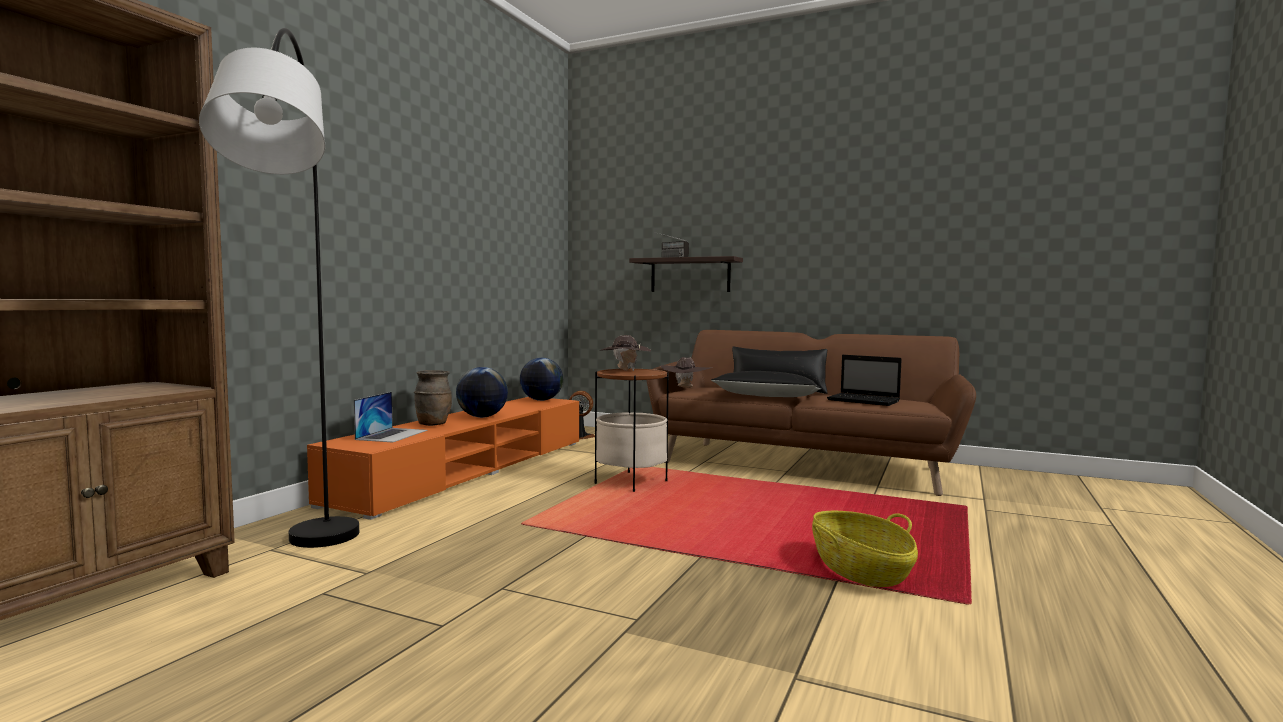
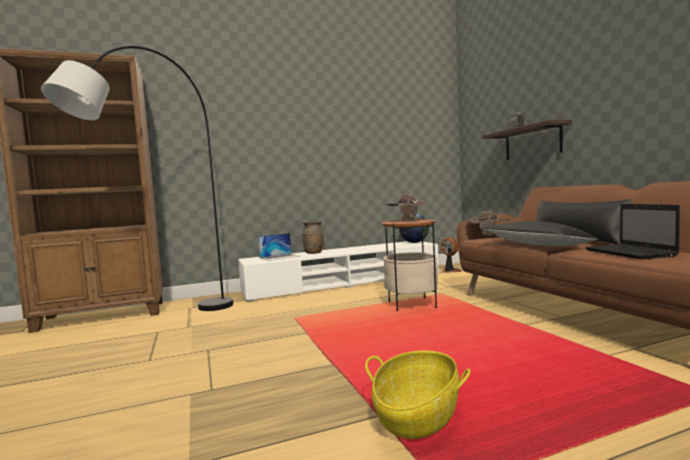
camera: 45 degrees right, 0 degrees up
(470, 470) = (343, 283): orange tv stand -> white tv stand
(482, 417) = (349, 251): globe -> none

